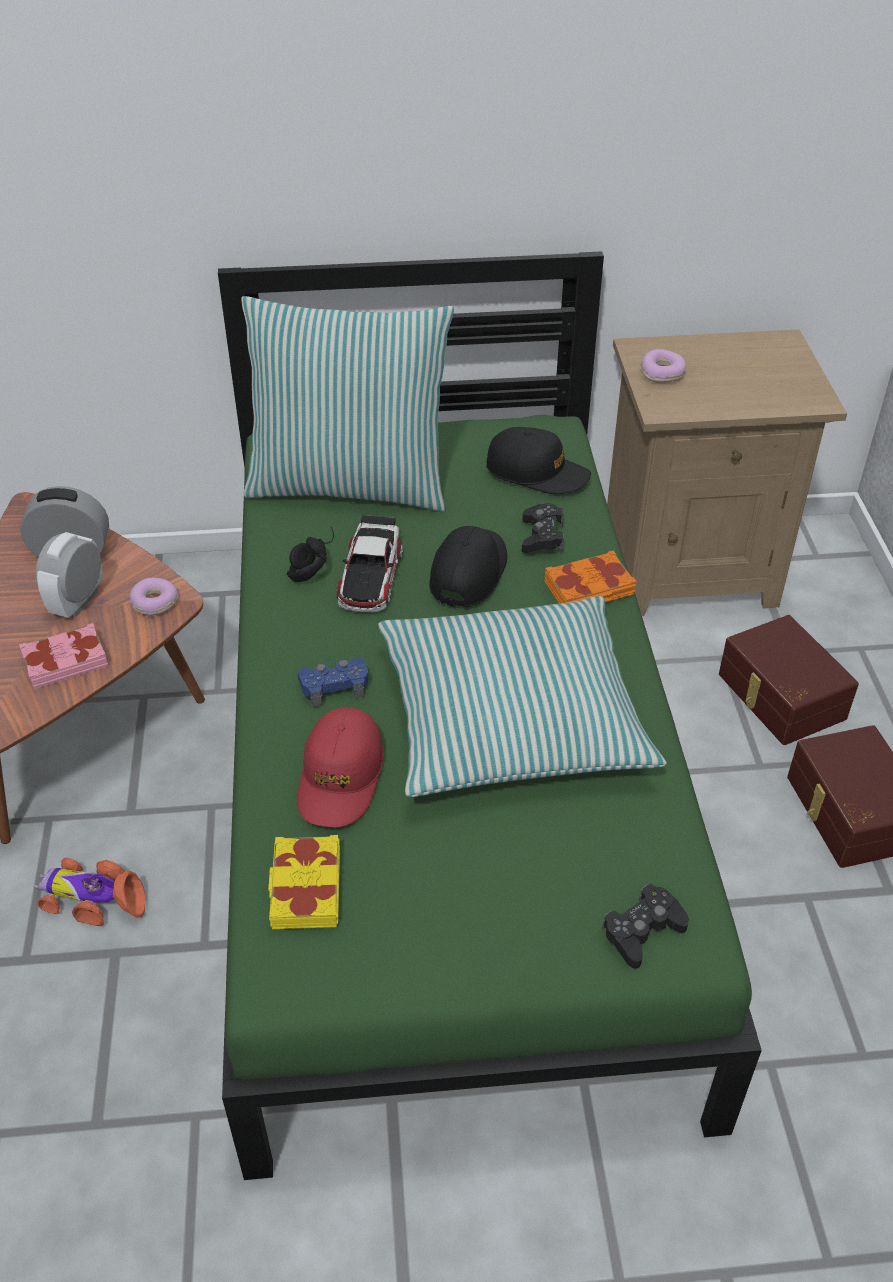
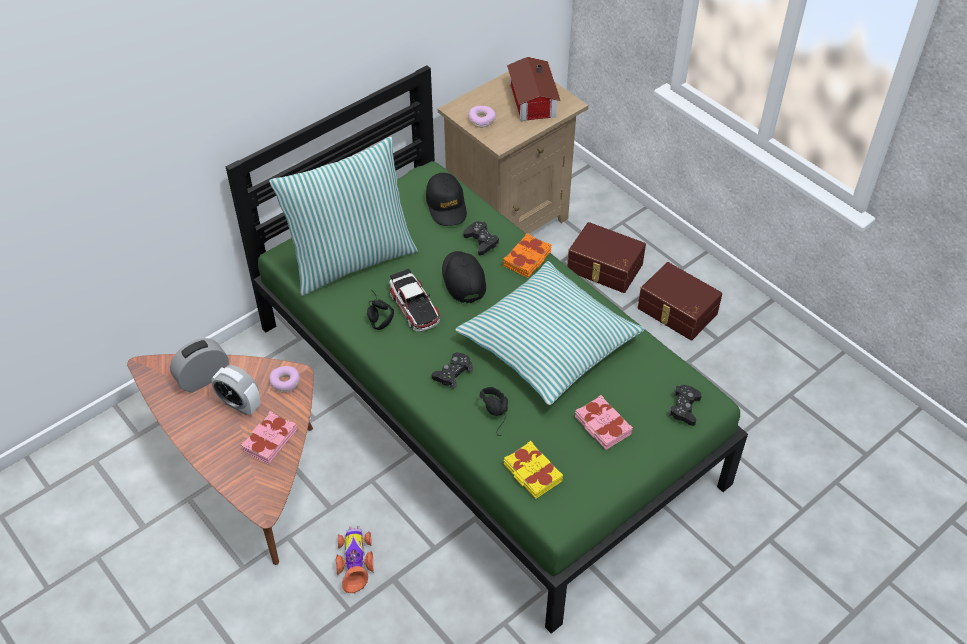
camera: 35 degrees left, 5 degrees up
(78, 602) = (240, 404): alarm clock -> alarm clock turned 45 degrees counterclockwise
(93, 898) = (355, 561): toy car -> toy car turned 105 degrees clockwise
(334, 686) = (452, 373): blue game controller -> black game controller
(341, 777) = (499, 415): red cap -> black headphones
(480, 880) = (602, 426): none -> pink book
(537, 472) = (446, 205): black cap -> black cap turned 90 degrees clockwise
(760, 377) = (531, 101): none -> toy house

